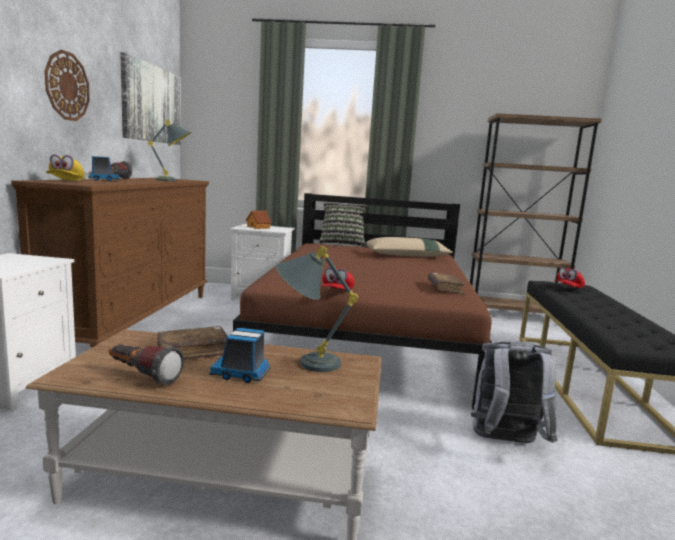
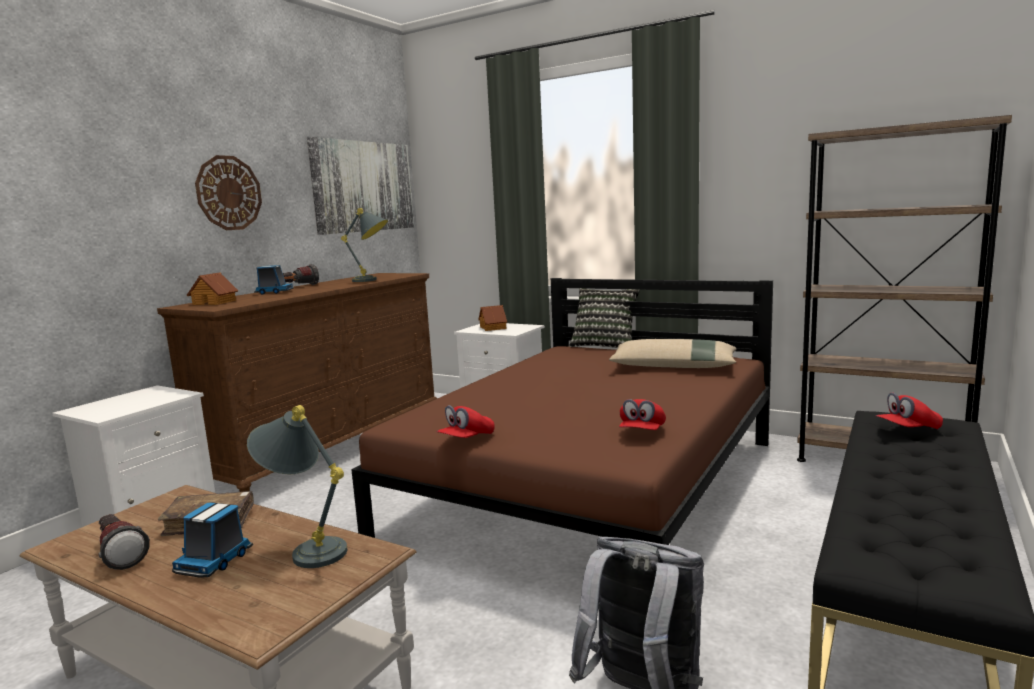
camera: 25 degrees right, 0 degrees up
(66, 181) = (215, 302): yellow cap -> toy house
(241, 374) = (215, 561): toy truck -> toy truck turned 105 degrees counterclockwise
(445, 288) = (642, 433): brown book -> red cap

